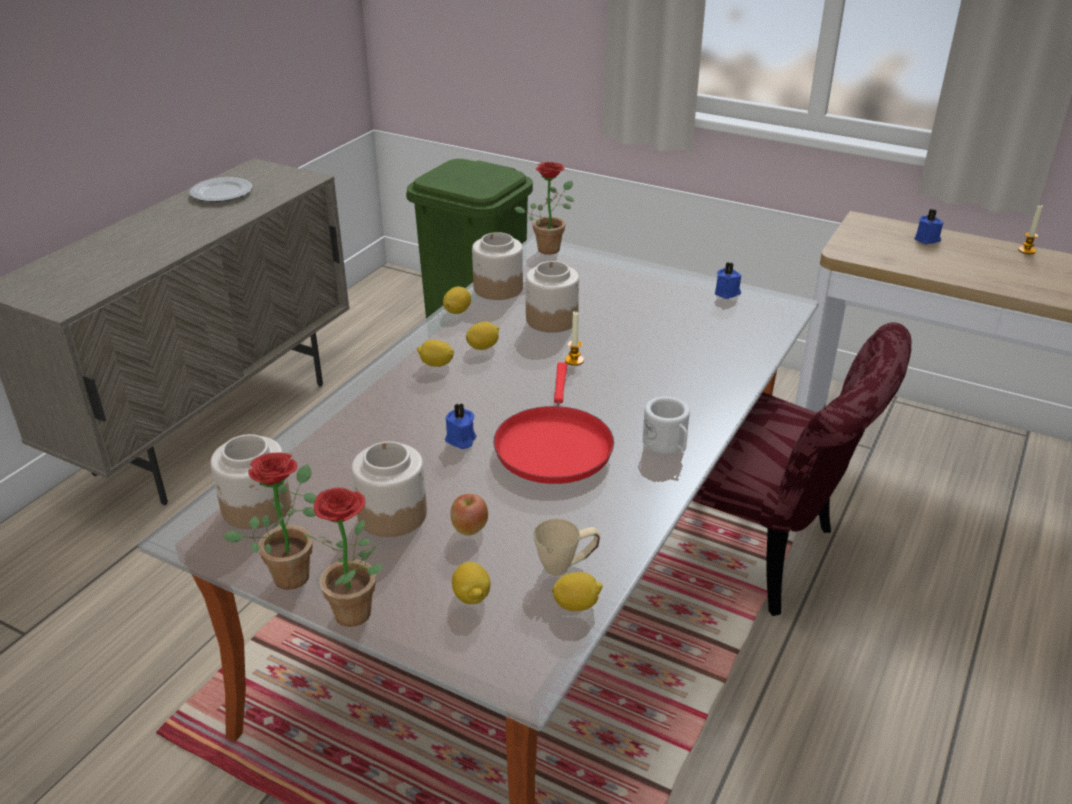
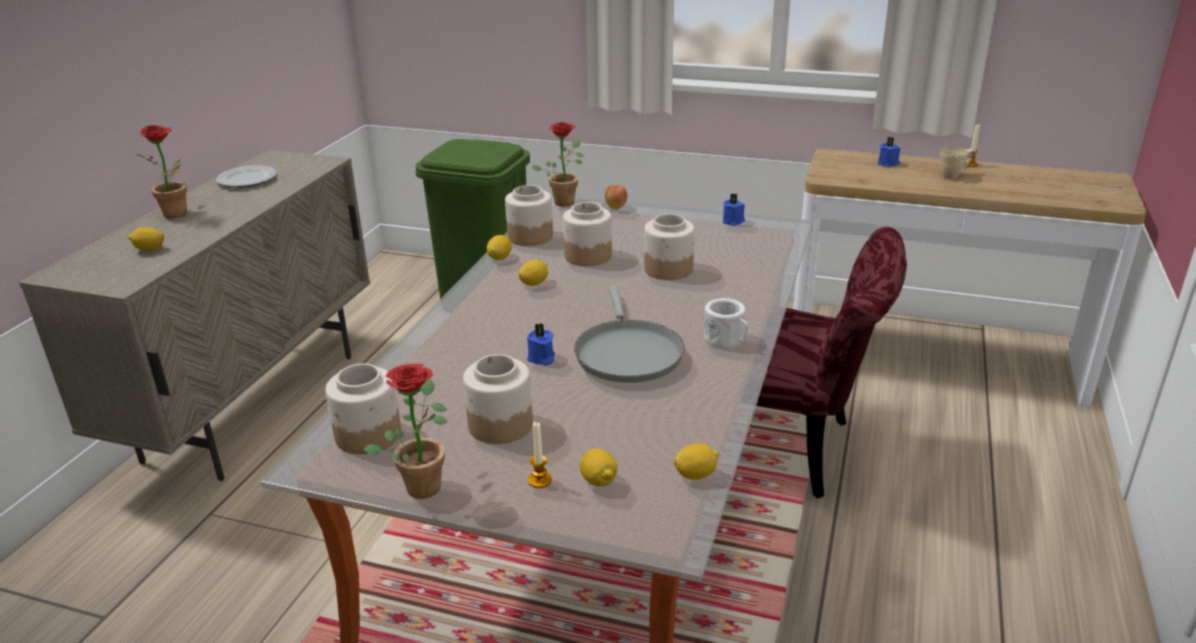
camera: 10 degrees left, 5 degrees down
(360, 616) = (501, 511): potted plant -> potted plant (180, 214)
(436, 364) = (496, 301): lemon -> lemon (149, 249)
(469, 529) = (576, 427): apple -> apple (615, 207)
(553, 446) = (627, 353): red frying pan -> grey frying pan
(566, 566) = (675, 445): beige mug -> beige mug (954, 175)
(574, 360) = (620, 285): candle -> candle (539, 480)
(634, 346) = (669, 269): none -> jar

